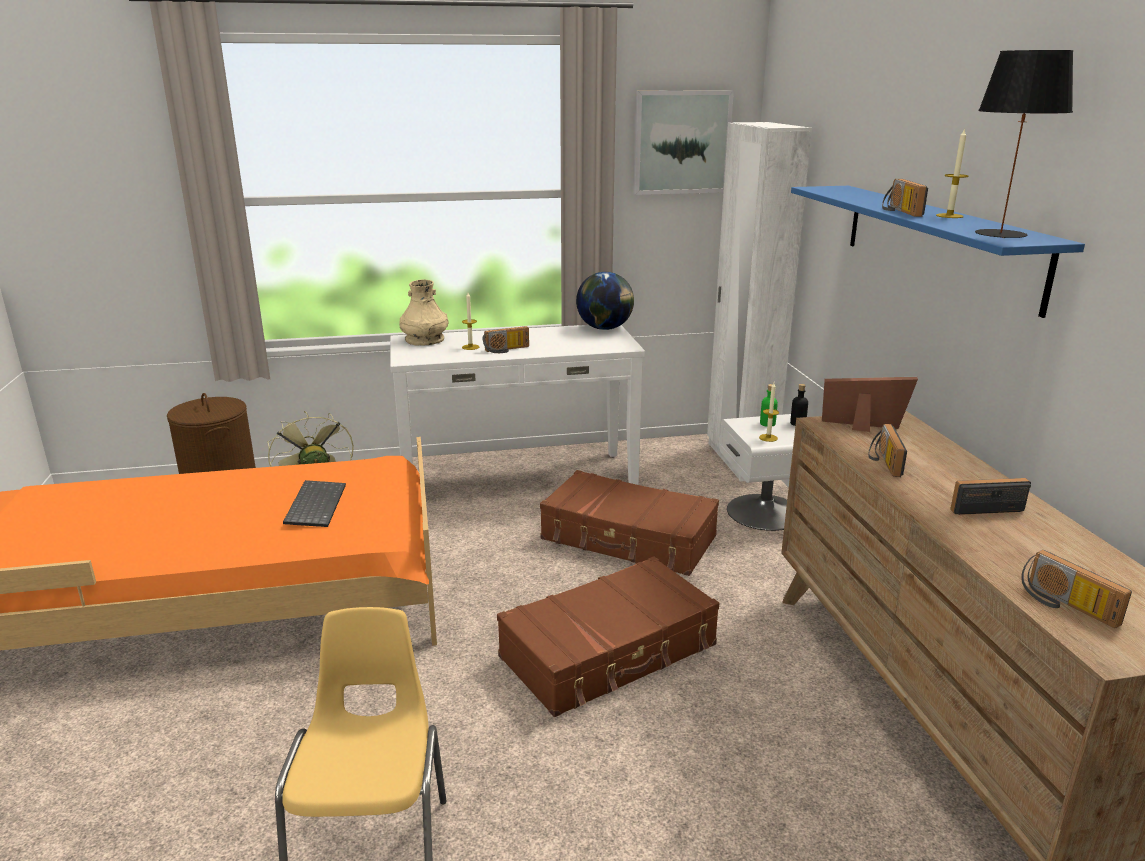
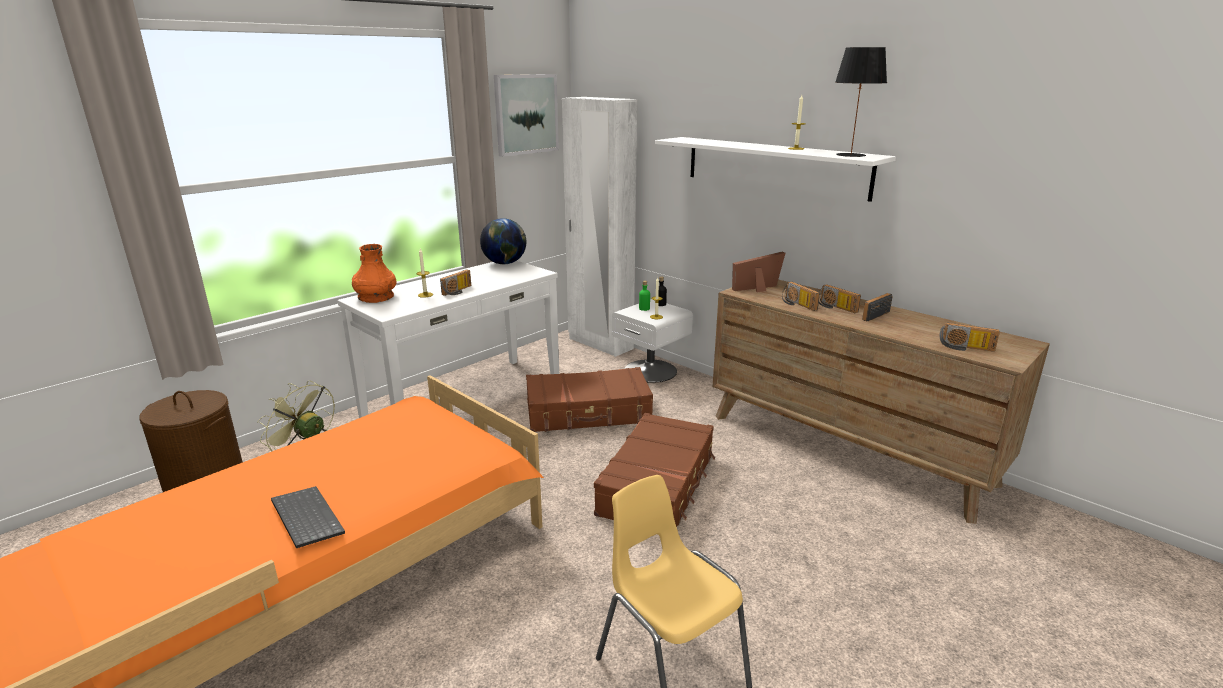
camera: 35 degrees left, 0 degrees up
(314, 505) = (404, 450): keyboard -> keyboard (305, 518)
(424, 340) = (376, 297): beige vase -> orange vase
(898, 211) = (765, 148): radio -> radio (835, 307)
(937, 242) = (774, 166): blue shelf -> white shelf

